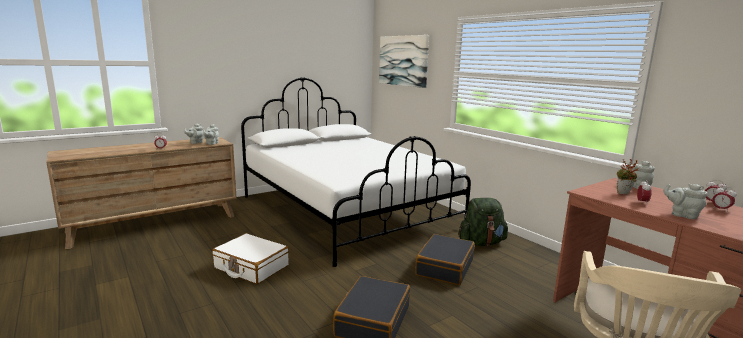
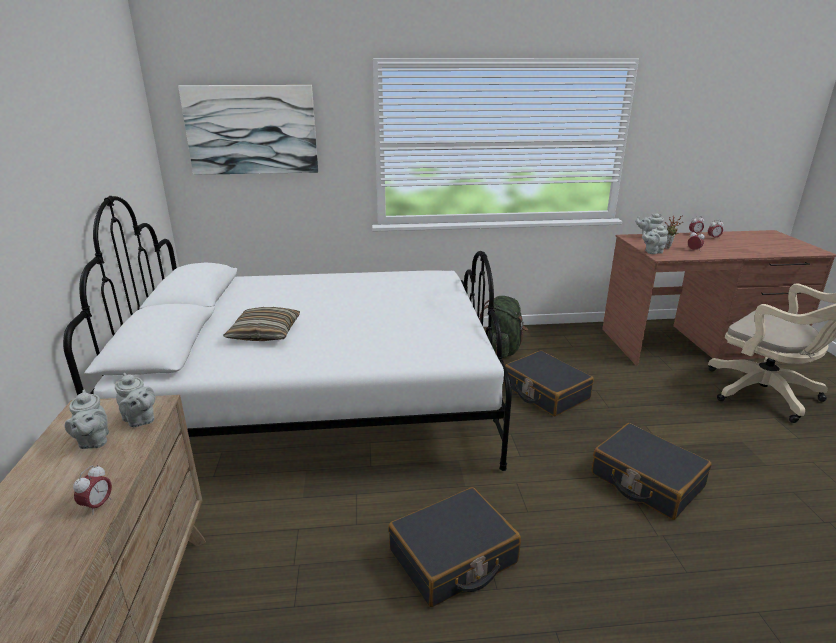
camera: 60 degrees left, 10 degrees up
(251, 267) = (453, 557): white suitcase -> black suitcase
(314, 150) = (265, 333): none -> pillow
(682, 215) = (727, 251): grey teapot -> grey teapot (652, 252)

